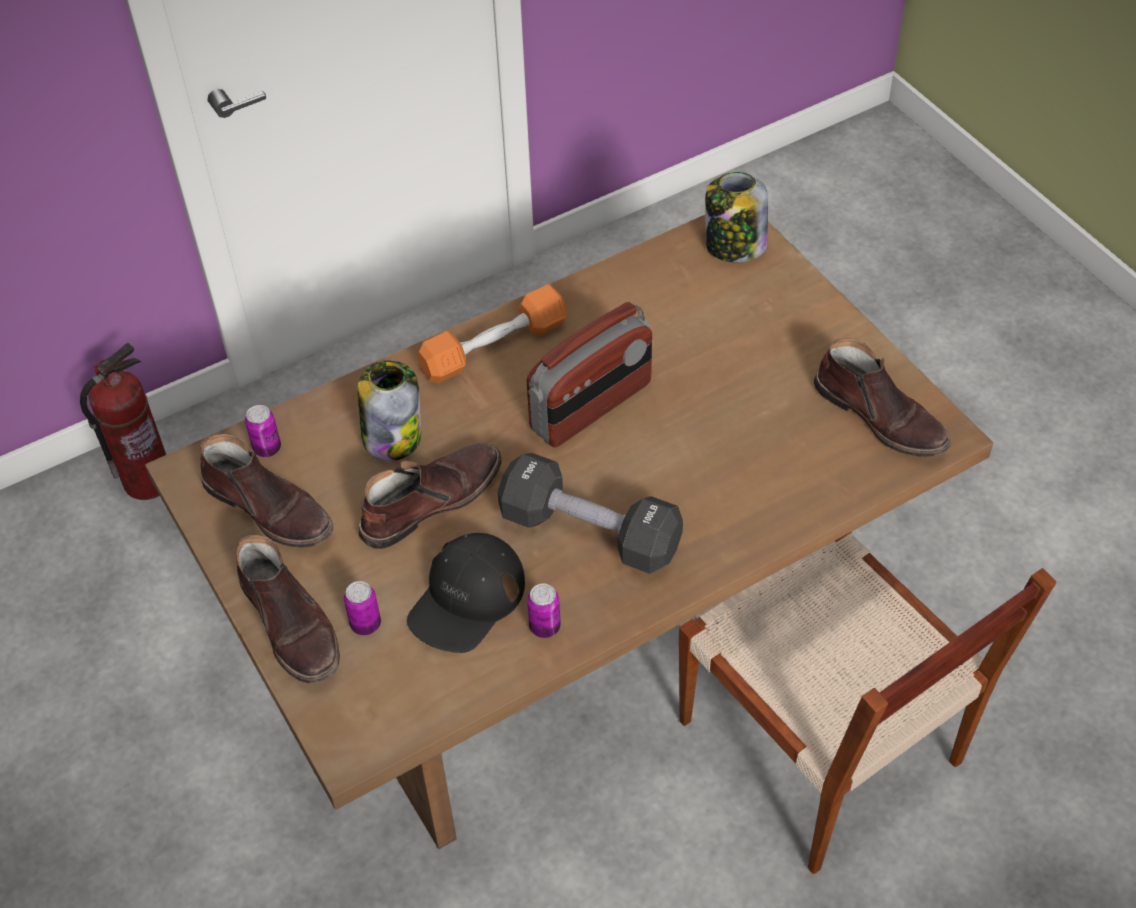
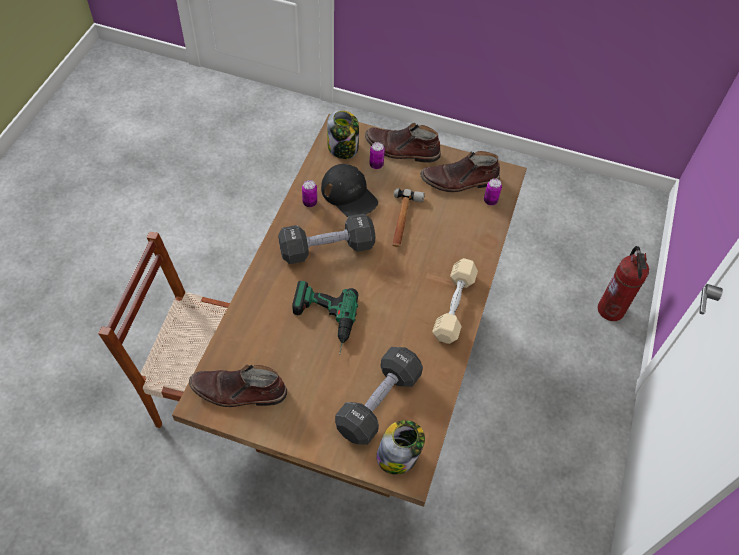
camera: 135 degrees right, 5 degrees up
(392, 436) = (449, 237): jar -> jar (343, 148)
(430, 500) = (403, 221): brown boot -> hammer
(467, 599) = (349, 195): black cap -> black cap turned 150 degrees clockwise
(494, 347) = (454, 306): orange dumbbell -> beige dumbbell
(592, 407) = (380, 305): radio -> none
(693, 433) = (322, 322): none -> power drill
(706, 305) = (378, 402): none -> black dumbbell

